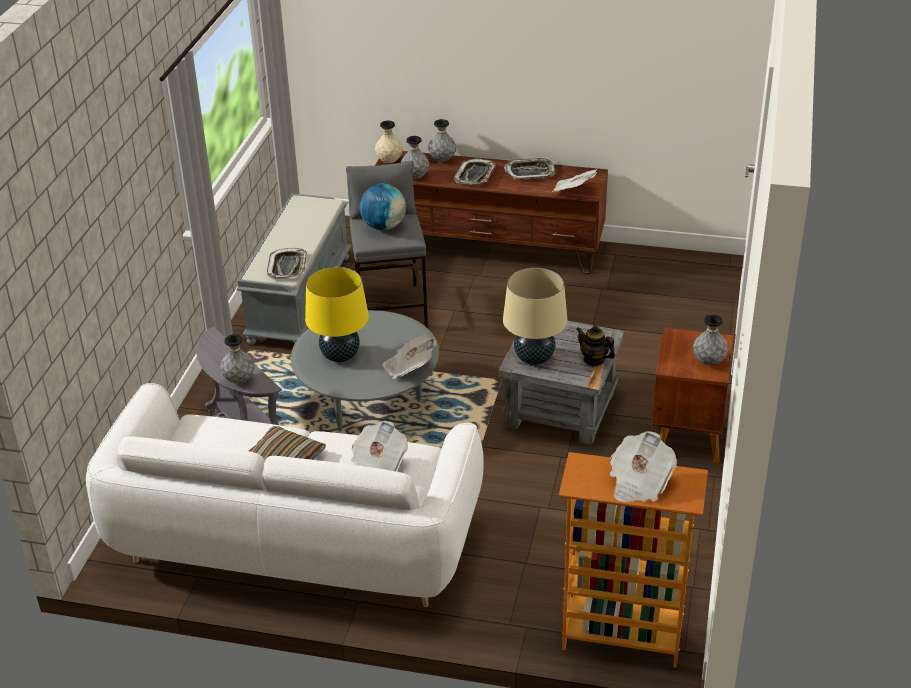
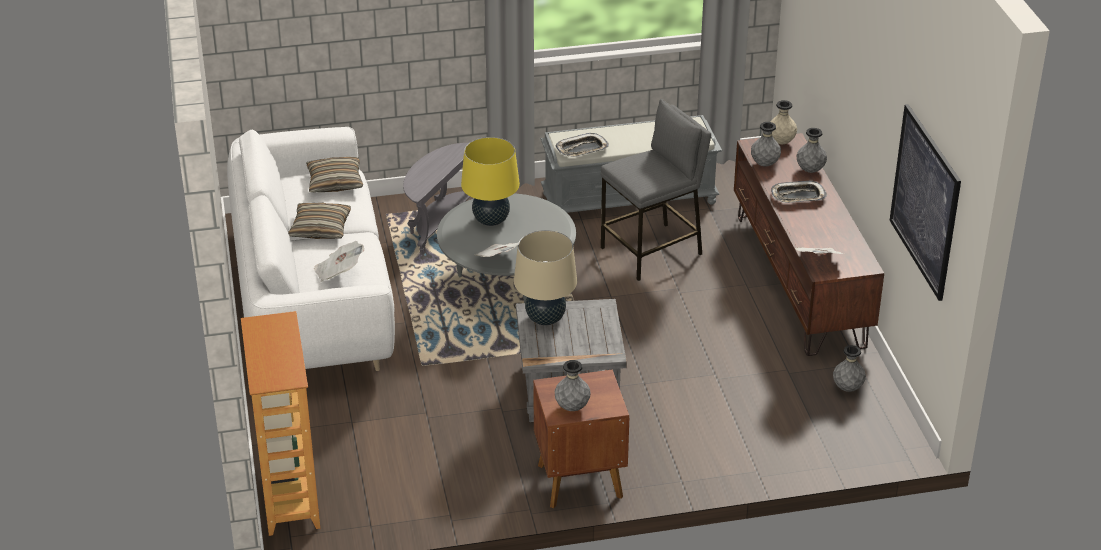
camera: 65 degrees right, 0 degrees up
(206, 432) = (335, 182): none -> pillow
(239, 380) = (415, 179): grey vase -> grey vase (847, 388)
(383, 226) = (648, 166): globe -> none
(530, 172) = (833, 226): tray -> none
(594, 360) = (566, 353): teapot -> none
(639, 482) = (273, 353): newspaper -> none
(671, 69) = (925, 201): none -> picture

